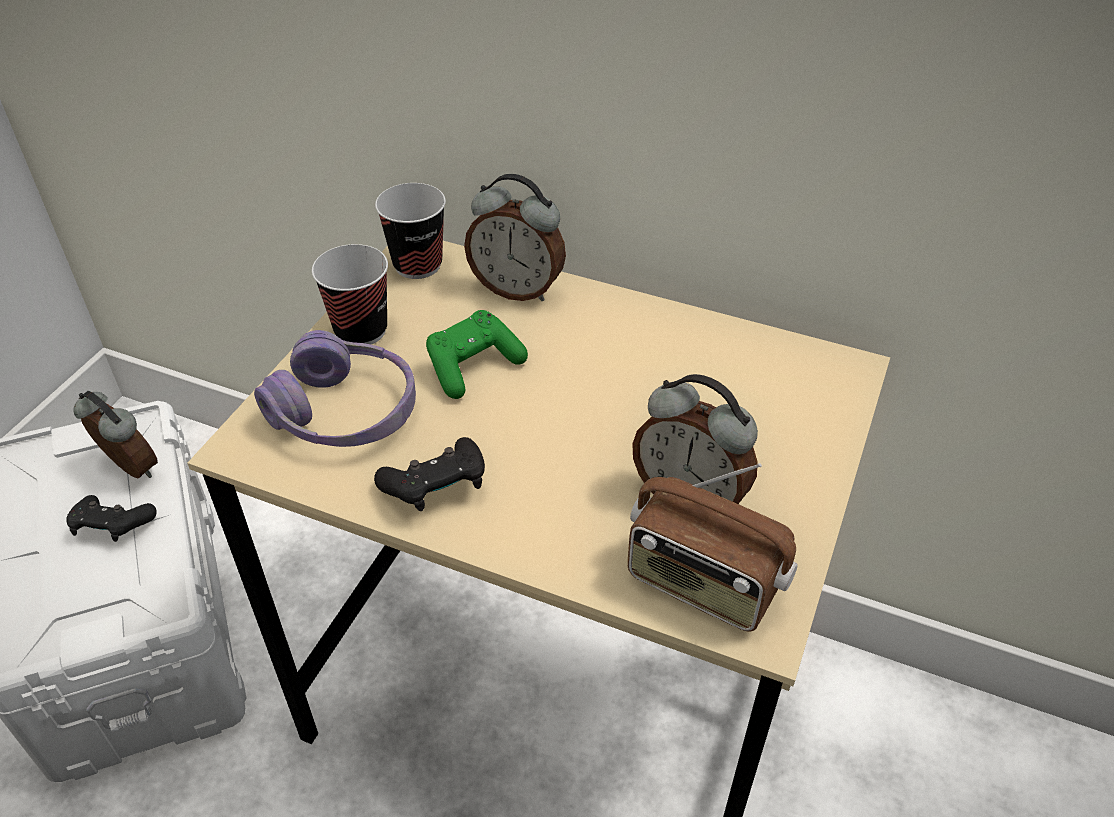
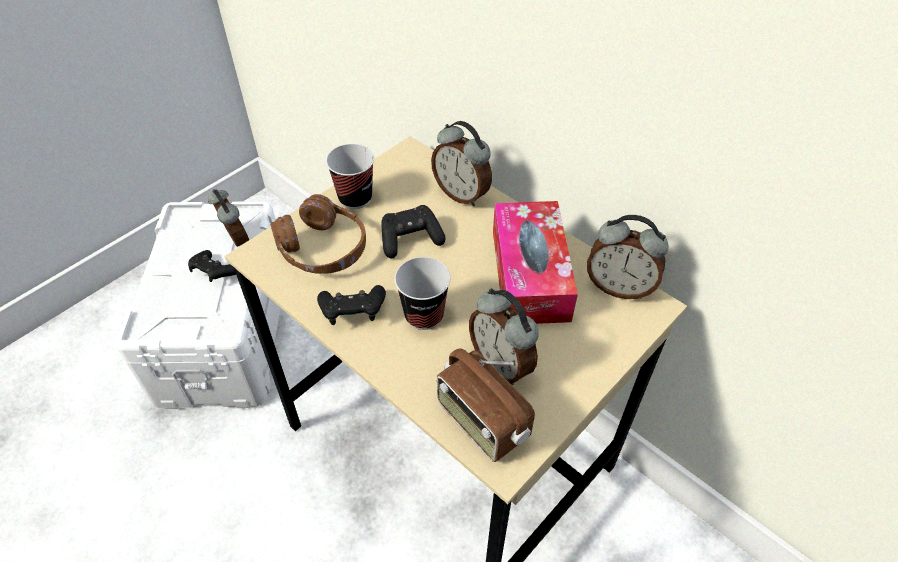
camera: 20 degrees right, 5 degrees up
(345, 412) = (323, 249): purple headphones -> brown headphones
(417, 265) = (408, 162): cup -> cup (424, 315)
(473, 366) = (410, 239): green game controller -> black game controller
(667, 370) = (530, 274): none -> tissue box
(793, 356) = (619, 287): none -> alarm clock

